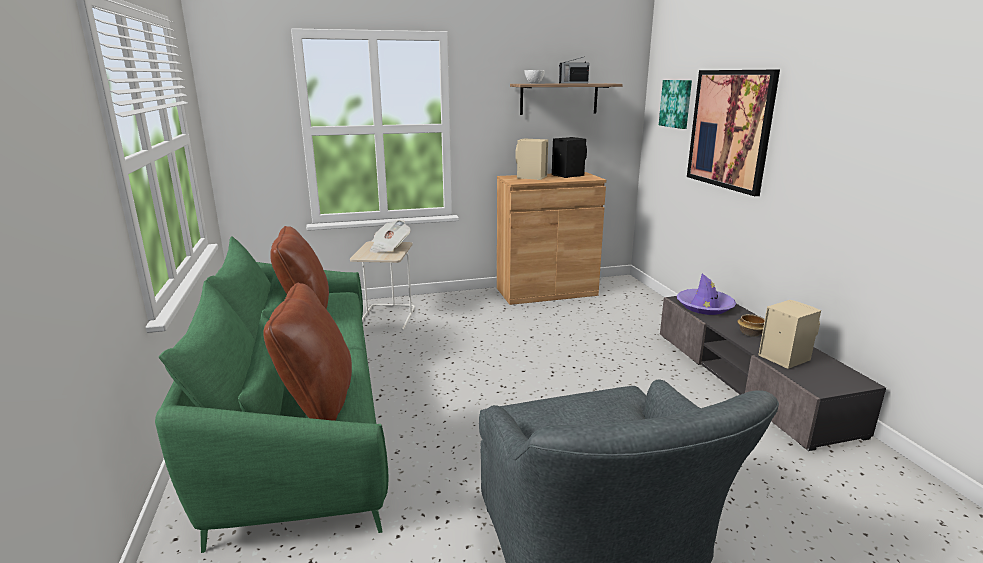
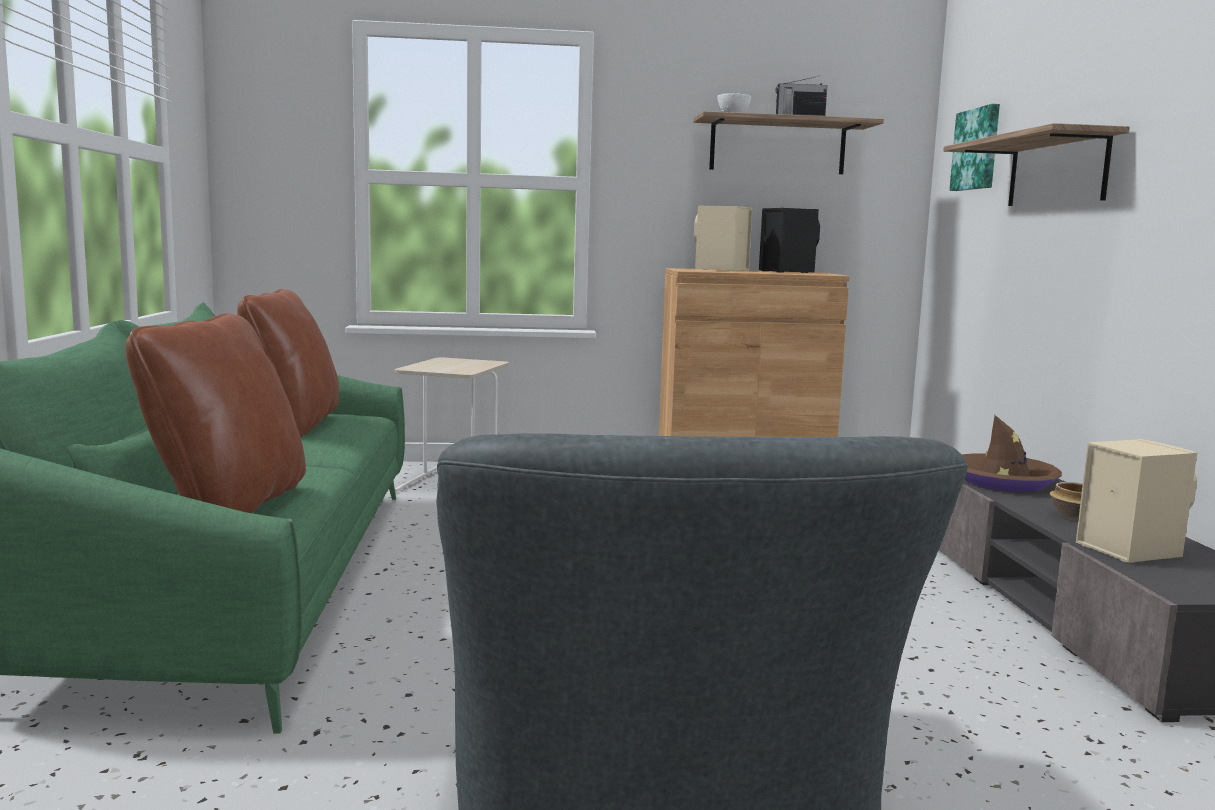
camera: 10 degrees right, 10 degrees down
(389, 248) = (466, 364): newspaper -> none
(704, 306) = (1003, 482): purple hat -> brown hat
(730, 129) = (1057, 171): picture -> shelf

